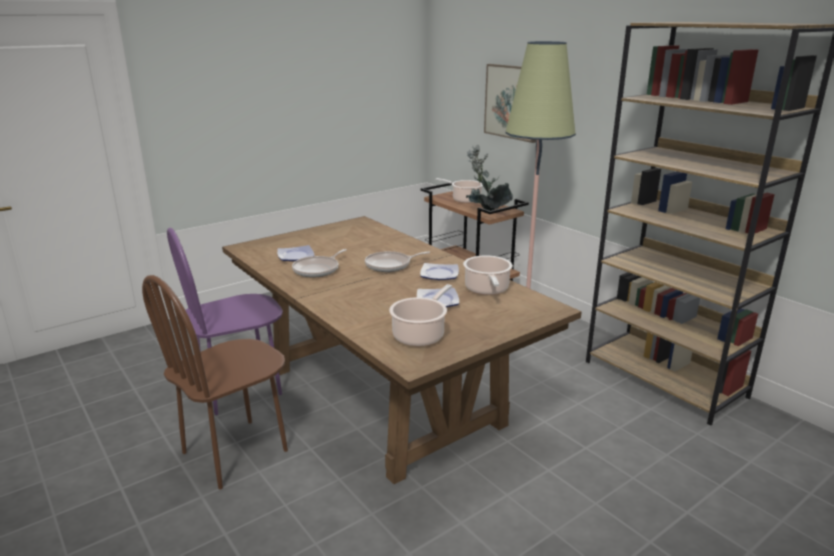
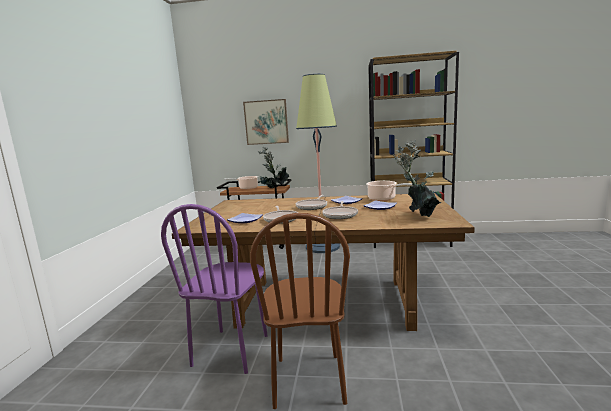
camera: 45 degrees left, 10 degrees down
(370, 291) = (340, 215): none -> frying pan
(420, 335) = (418, 216): cooking pot -> potted plant

